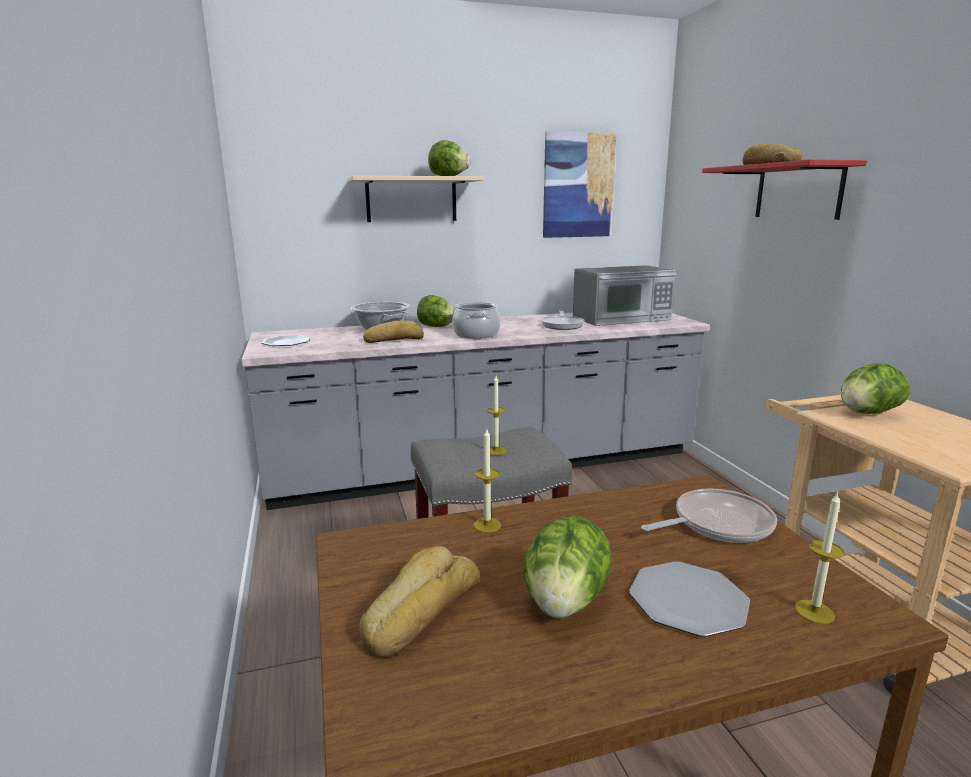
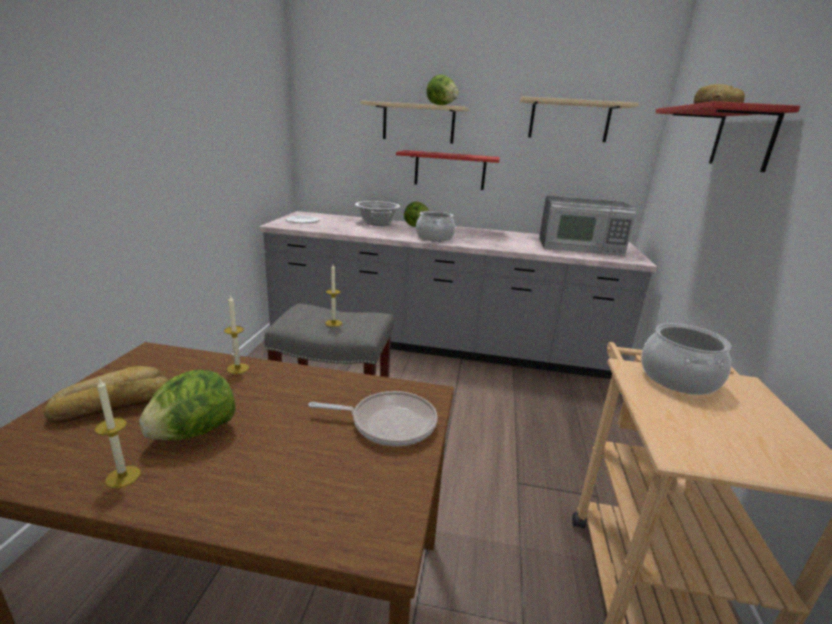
camera: 25 degrees right, 5 degrees up
(393, 339) = (370, 231): bread -> none
(455, 252) = (450, 170): none -> red shelf
(562, 325) = (516, 243): frying pan -> none
(578, 185) = (569, 121): picture -> beige shelf
(688, 600) = (267, 465): plate -> none
(814, 611) = (338, 514): candle -> candle (123, 477)
(867, 413) = (679, 378): lettuce -> cooking pot

